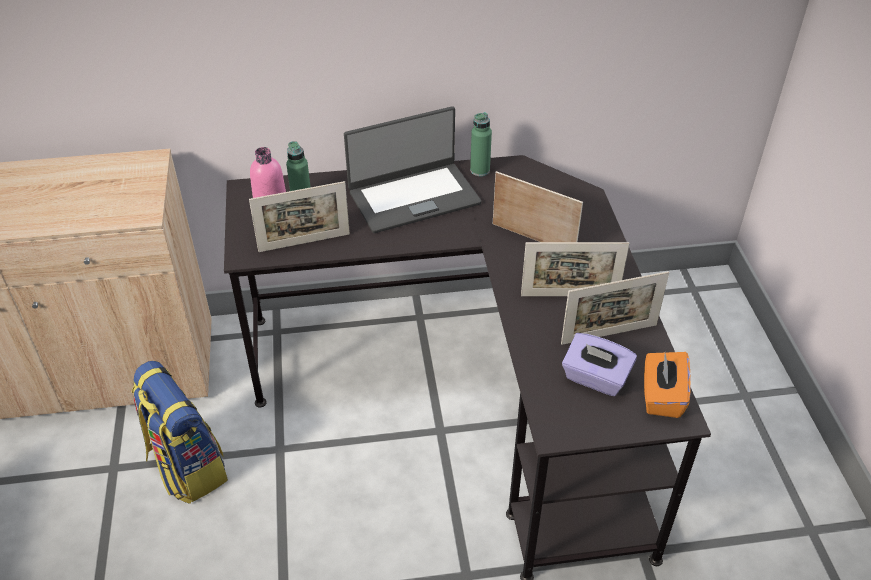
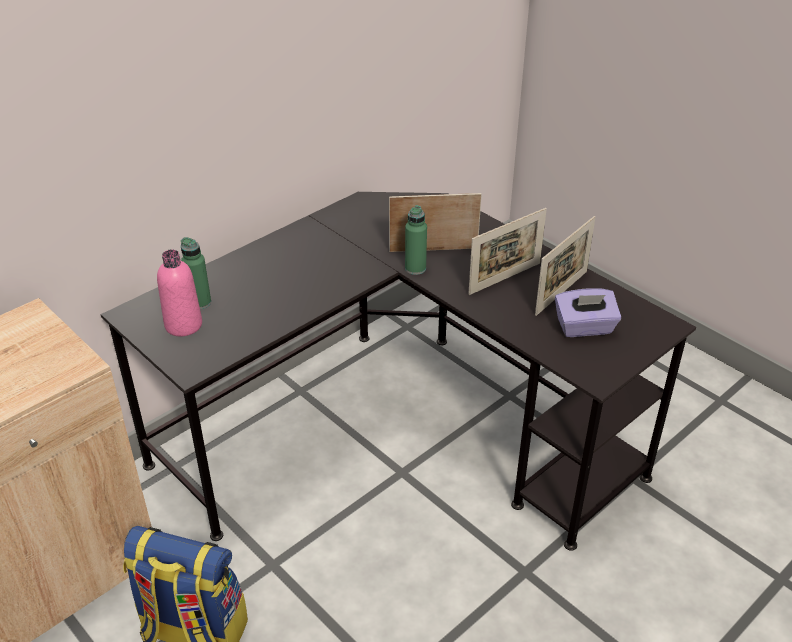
camera: 35 degrees left, 5 degrees down
(304, 243) = (239, 334): picture frame -> none
(413, 197) = (299, 258): laptop -> none
(480, 170) = (335, 216): green bottle -> green bottle (415, 268)
(661, 396) = (640, 318): orange tissue box -> none

